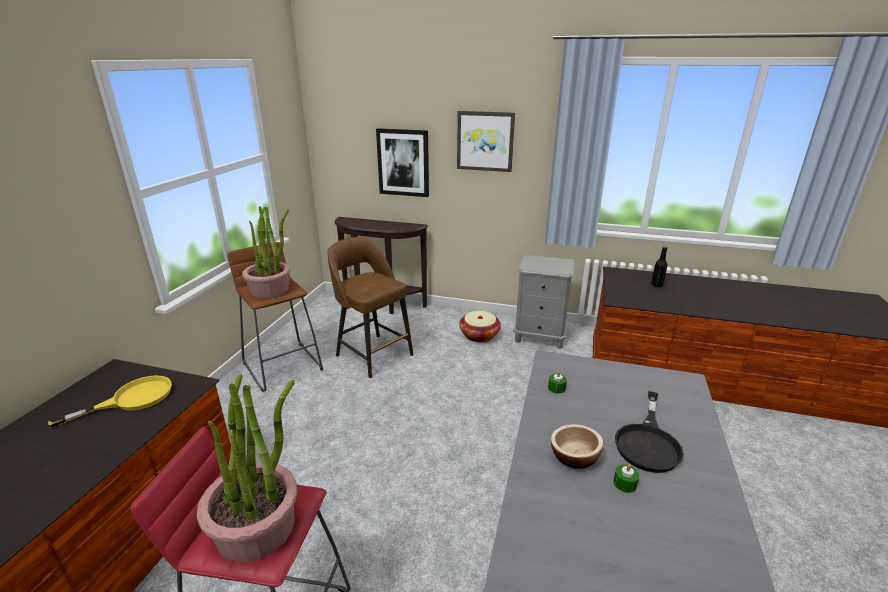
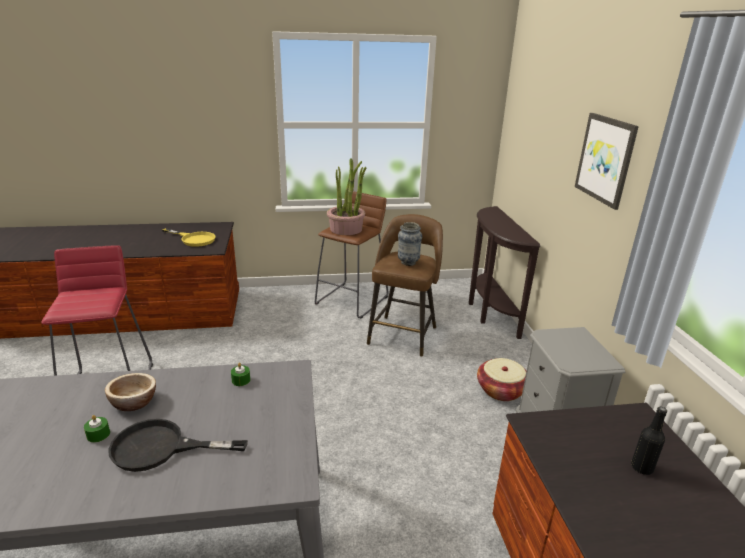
camera: 65 degrees right, 0 degrees up
(257, 526) = (80, 302): potted plant -> none
(373, 282) = (408, 263): none -> vase
(403, 162) = (545, 165): picture -> none

